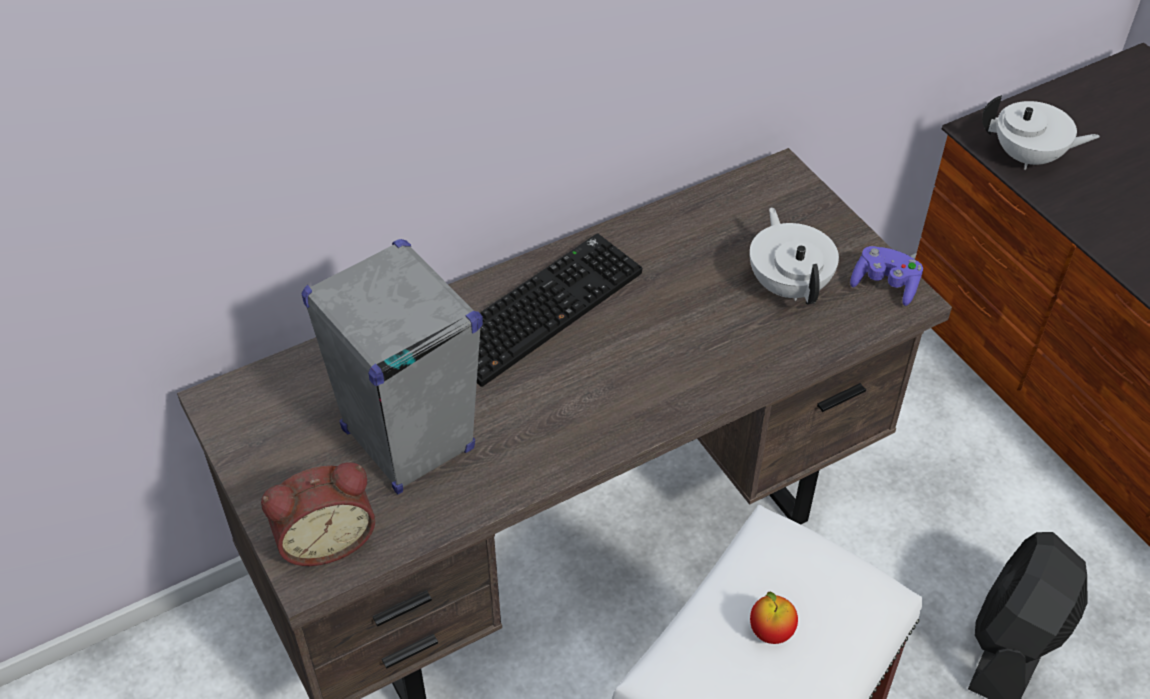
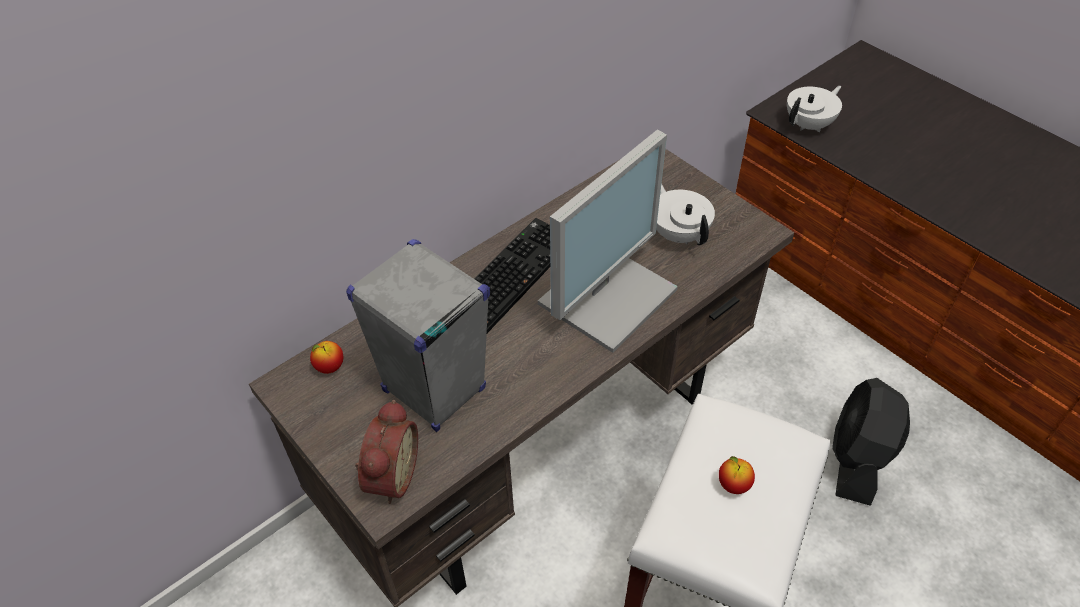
camera: 10 degrees left, 0 degrees up
(283, 388) = (330, 367): none -> apple
(325, 538) = (389, 475): alarm clock -> alarm clock turned 45 degrees counterclockwise
(668, 352) = (607, 294): none -> monitor
(885, 285) = (745, 224): purple game controller -> none
(1028, 157) = (809, 125): white teapot -> white teapot turned 45 degrees counterclockwise

